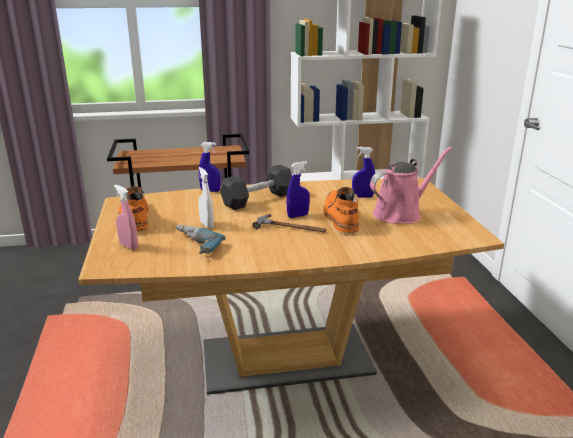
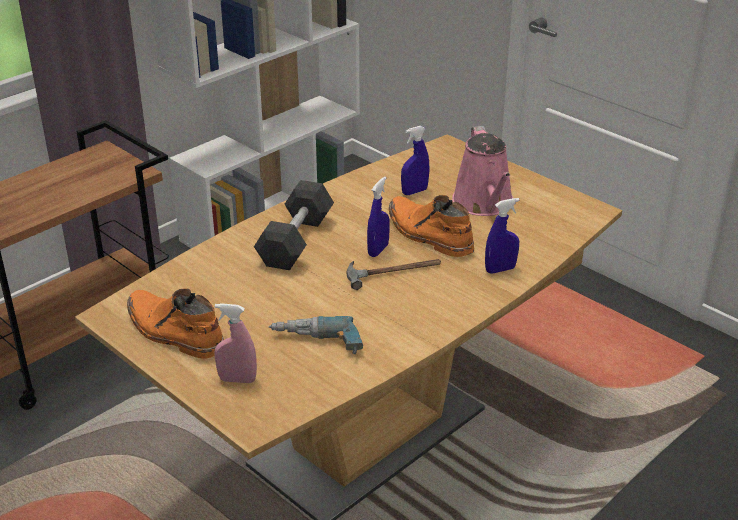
camera: 35 degrees left, 10 degrees up
(206, 224) = (288, 307): white spray bottle -> none
(210, 191) = (212, 249): blue spray bottle -> blue spray bottle (500, 269)
(401, 213) = (484, 204): pink watering can -> pink watering can turned 150 degrees clockwise

